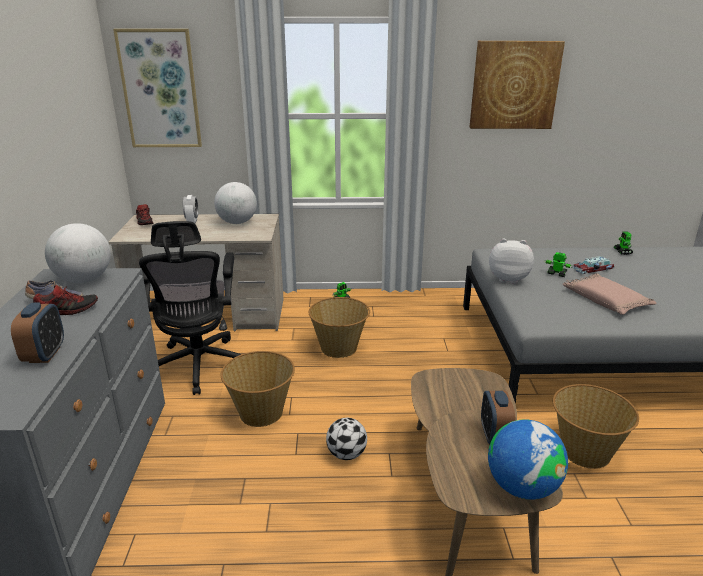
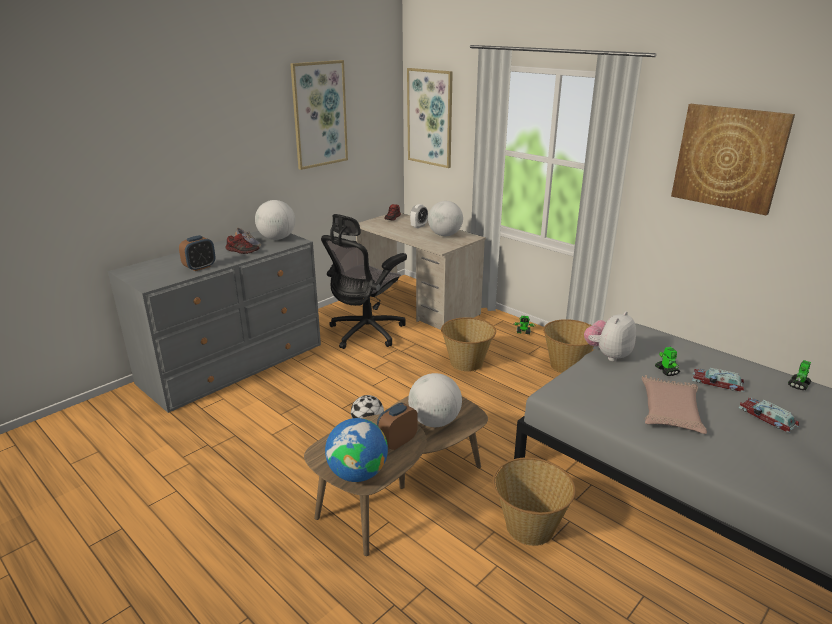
camera: 45 degrees right, 0 degrees up
(49, 95) = (319, 114): none -> picture
(261, 412) = (359, 376): basket -> basket (567, 365)
(472, 401) = (434, 422): none -> globe
(508, 279) = (608, 355): plush toy -> plush toy turned 105 degrees counterclockwise
(652, 279) = (767, 419): none -> toy car

